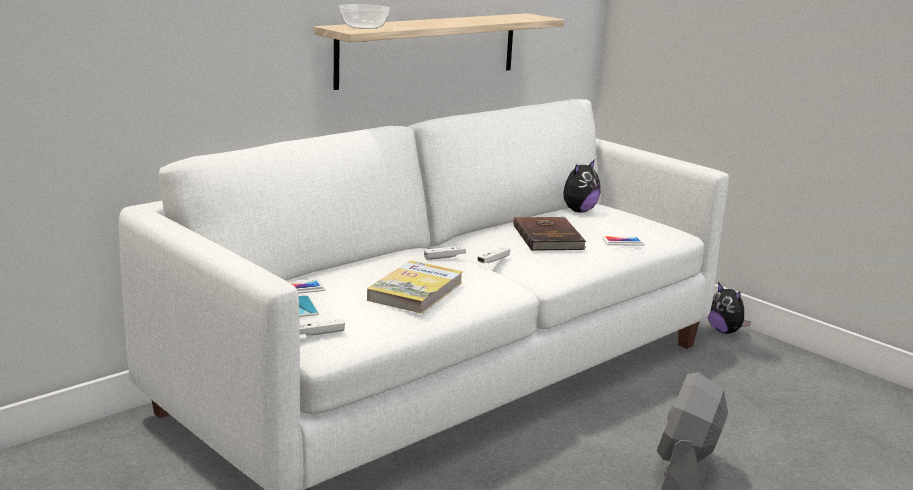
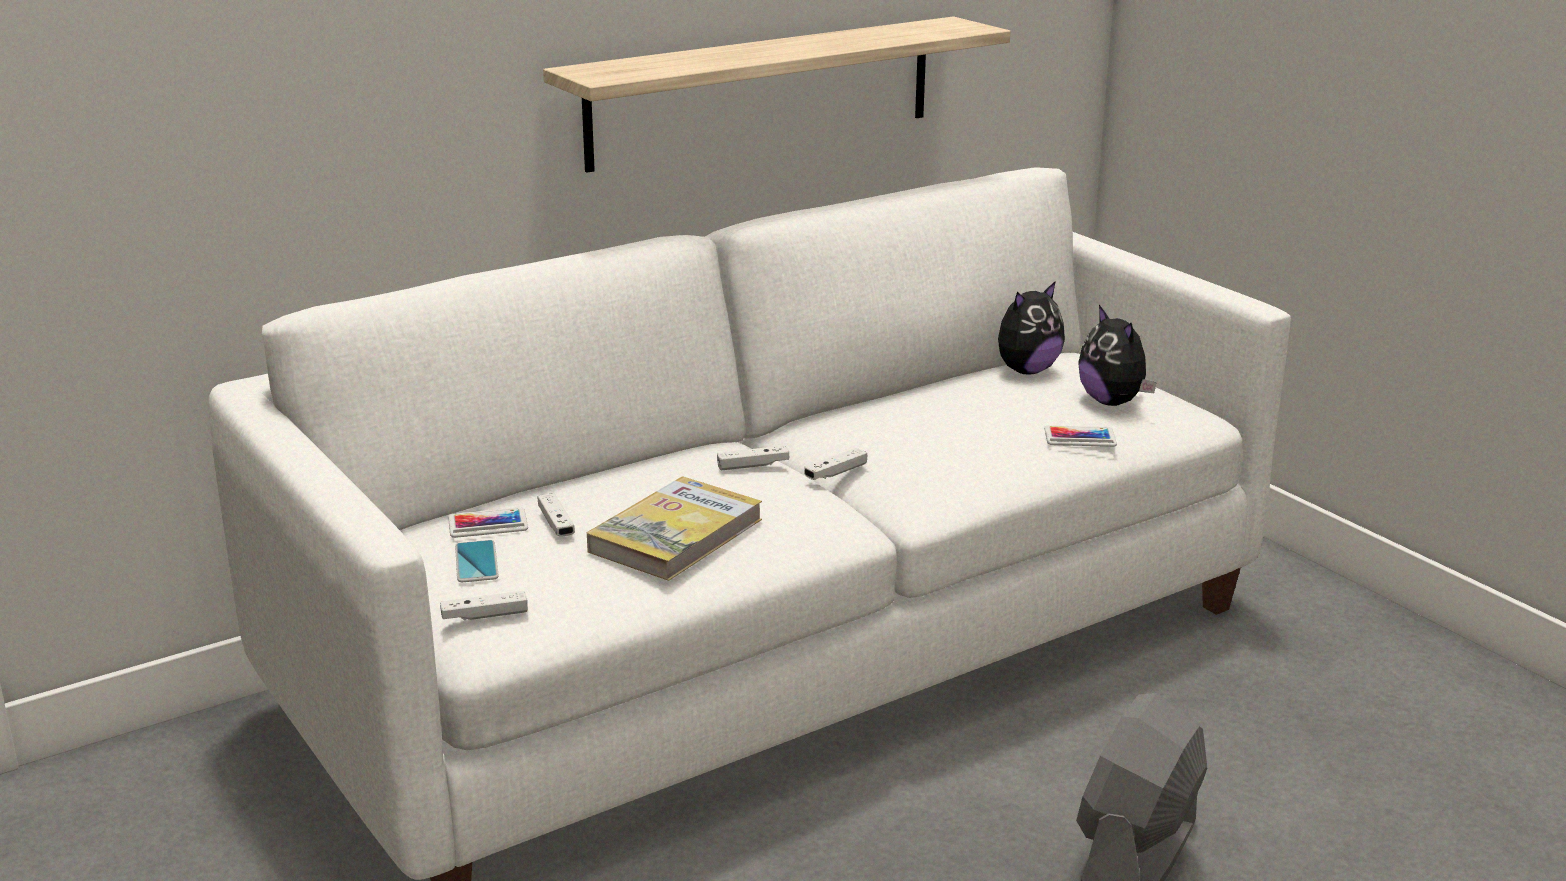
camera: 10 degrees right, 5 degrees up
(341, 287) = (556, 524): none -> white game controller
(363, 27) = (626, 68): bowl -> none
(549, 237) = (950, 427): brown book -> none
(725, 331) = (1298, 582): plush toy -> plush toy (1113, 402)

